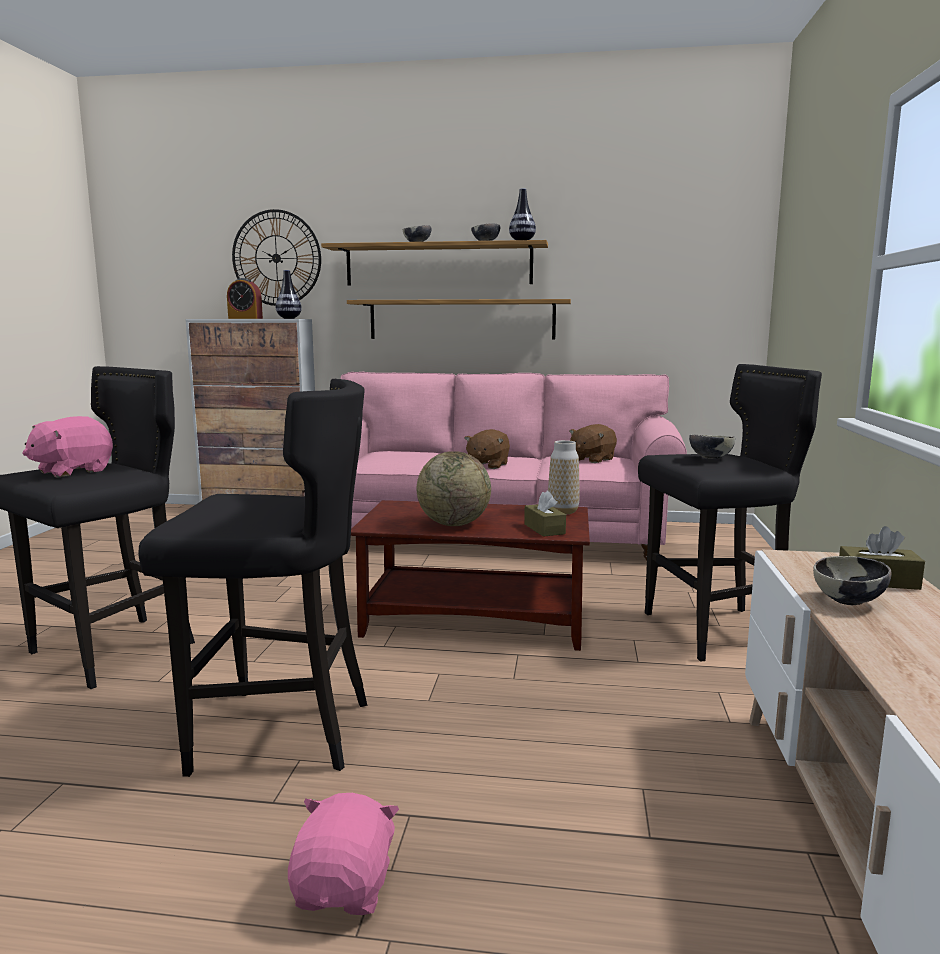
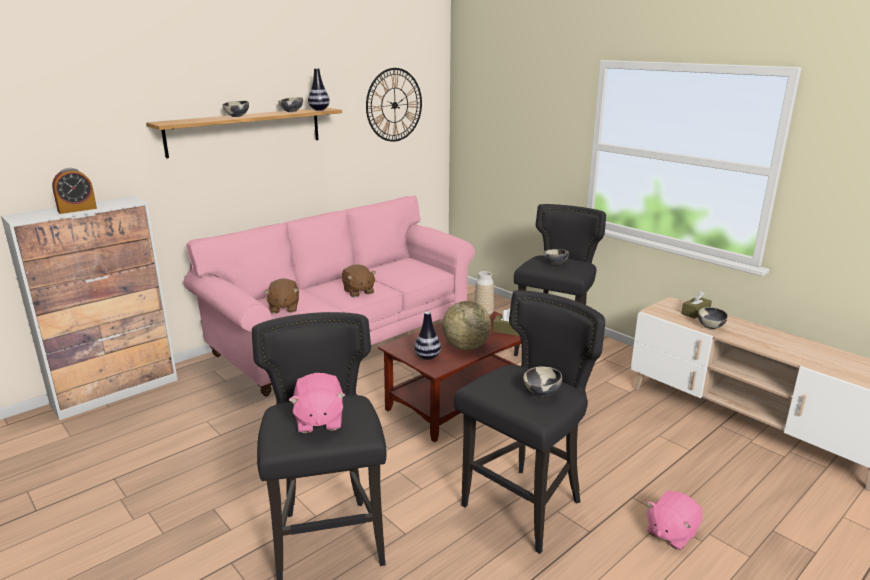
camera: 50 degrees left, 10 degrees up
(243, 513) = (542, 393): none -> bowl
(276, 258) = (83, 139): wall clock -> wall clock (394, 105)
(289, 318) = (128, 202): vase -> vase (427, 357)
(345, 888) = (671, 533): pink plush toy -> pink plush toy turned 90 degrees counterclockwise
(461, 319) = (269, 175): shelf -> none
(592, 459) = (405, 266): brown plush toy -> brown plush toy (283, 308)

